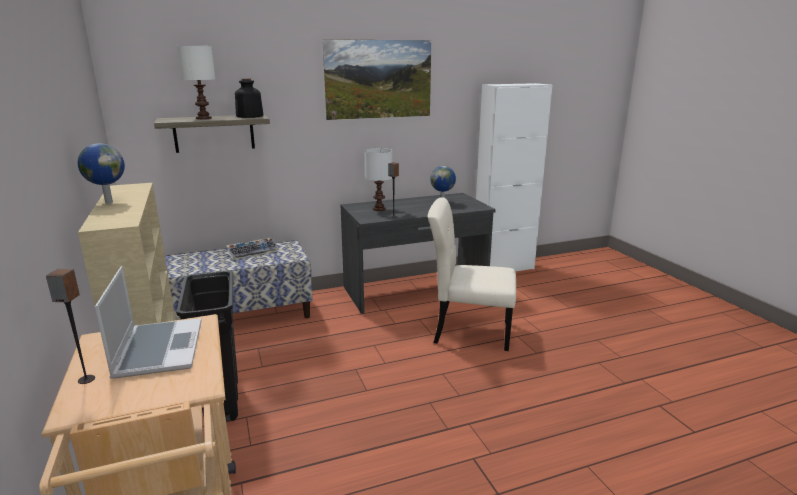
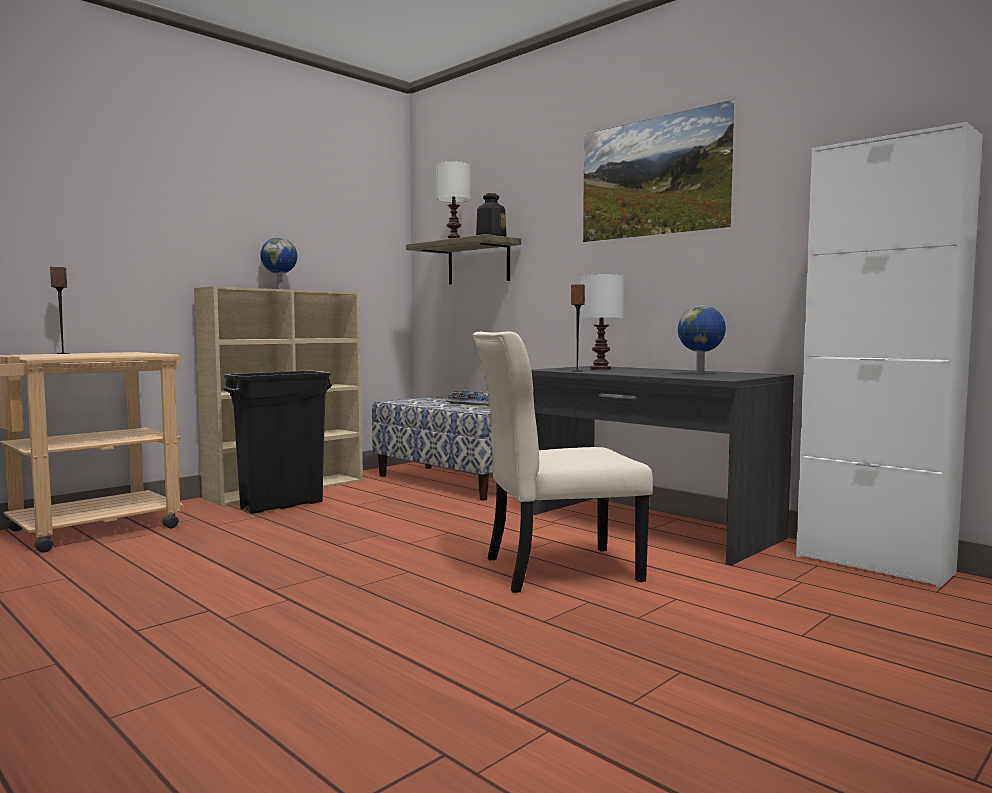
camera: 65 degrees right, 15 degrees down
(158, 349) = (108, 354): laptop -> none
(468, 332) = (555, 570): beige chair -> beige chair turned 90 degrees counterclockwise

